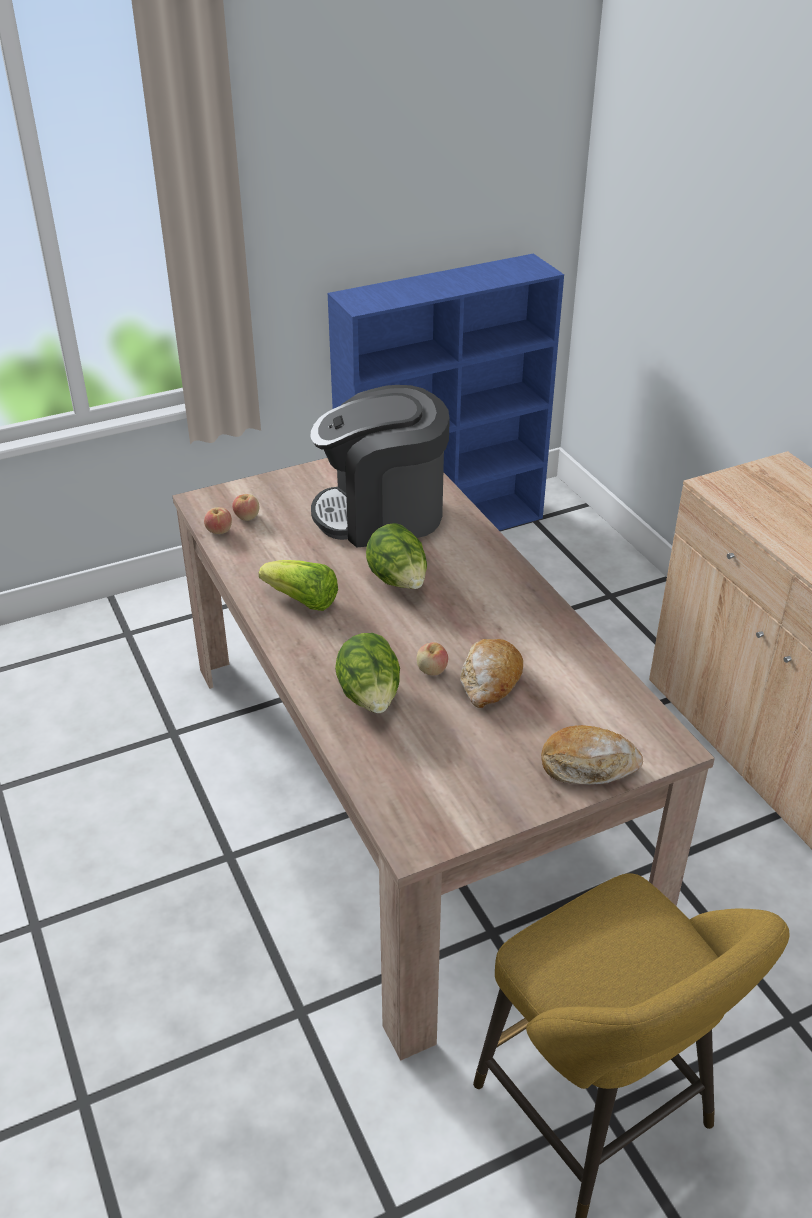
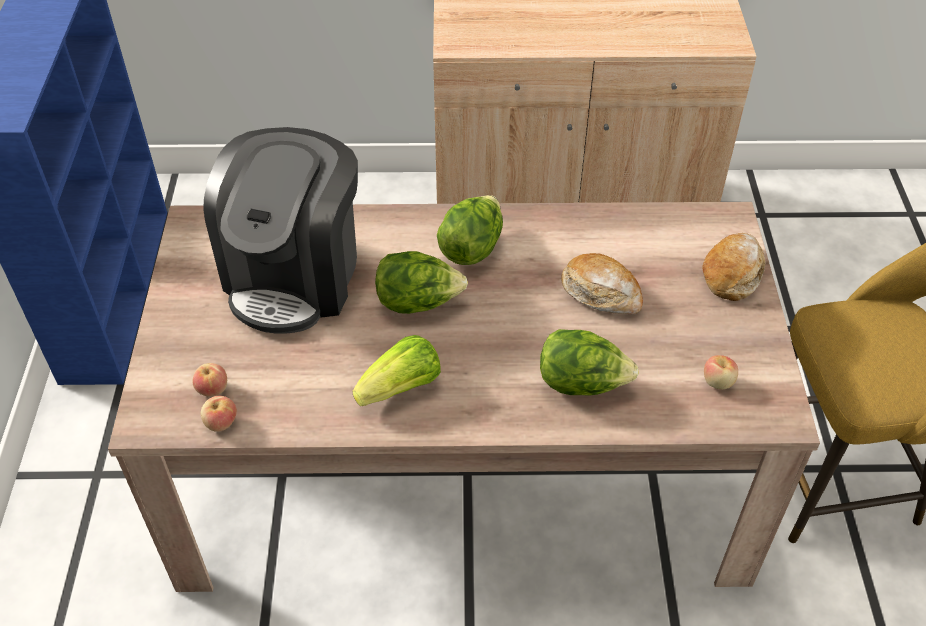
camera: 65 degrees left, 10 degrees up
(432, 670) = (565, 326): apple -> apple (718, 382)
(485, 590) = (471, 248): none -> lettuce

